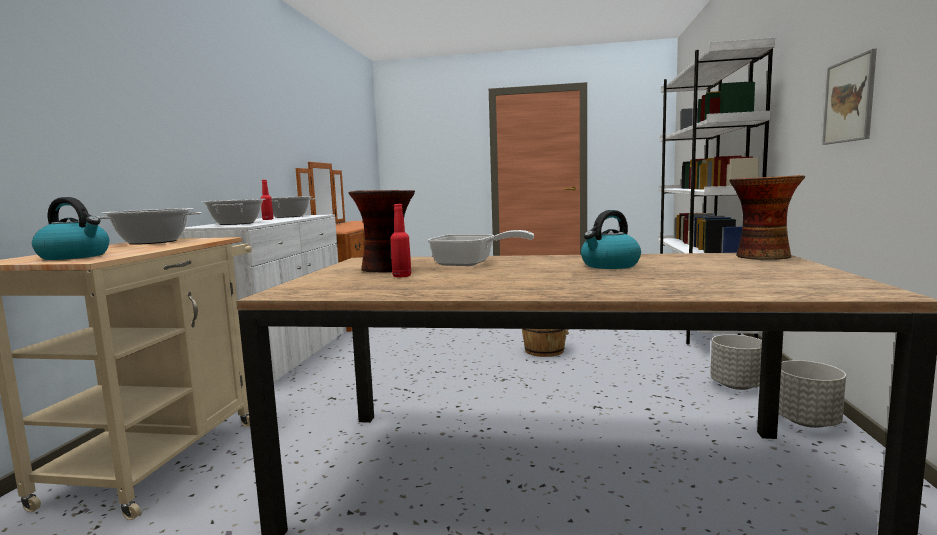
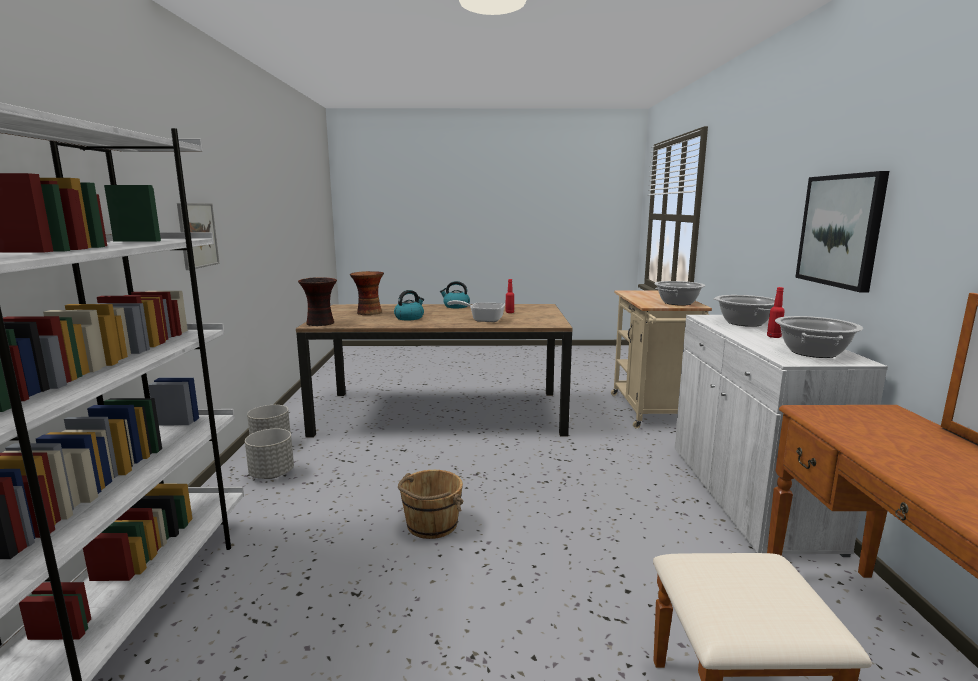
camera: 170 degrees right, 5 degrees up
(75, 256) = (646, 293): kettle -> kettle (456, 306)
(228, 136) = (841, 230): none -> picture
(387, 269) = (525, 316): vase -> vase (368, 313)

